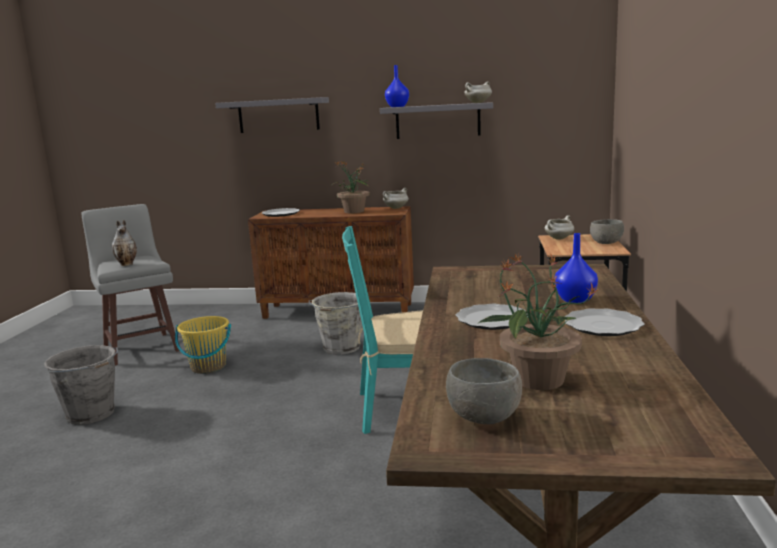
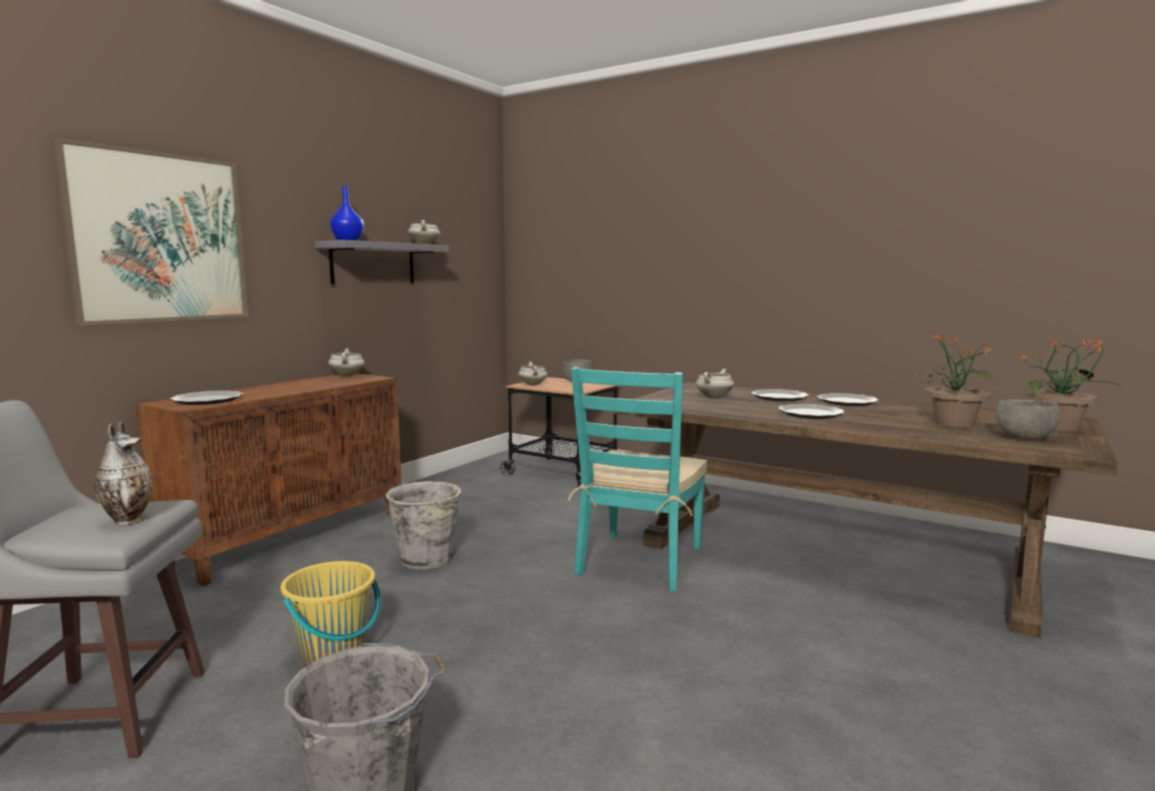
camera: 65 degrees left, 5 degrees down
(278, 115) = (159, 238): grey shelf -> picture
(354, 211) = (312, 384): potted plant -> potted plant (1059, 427)
(526, 282) = (714, 397): none -> white cooking pot
(575, 300) = (779, 397): blue vase -> plate

